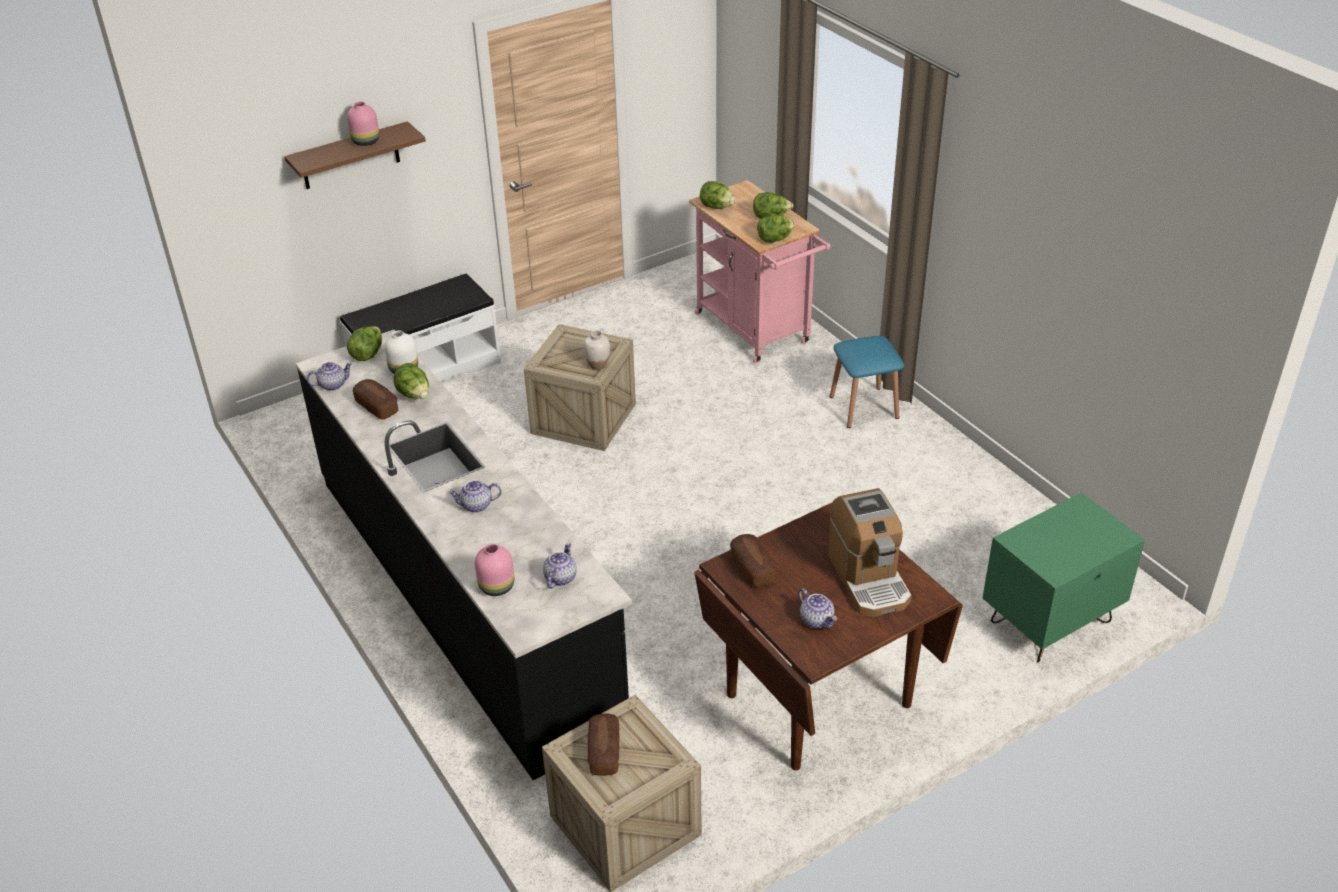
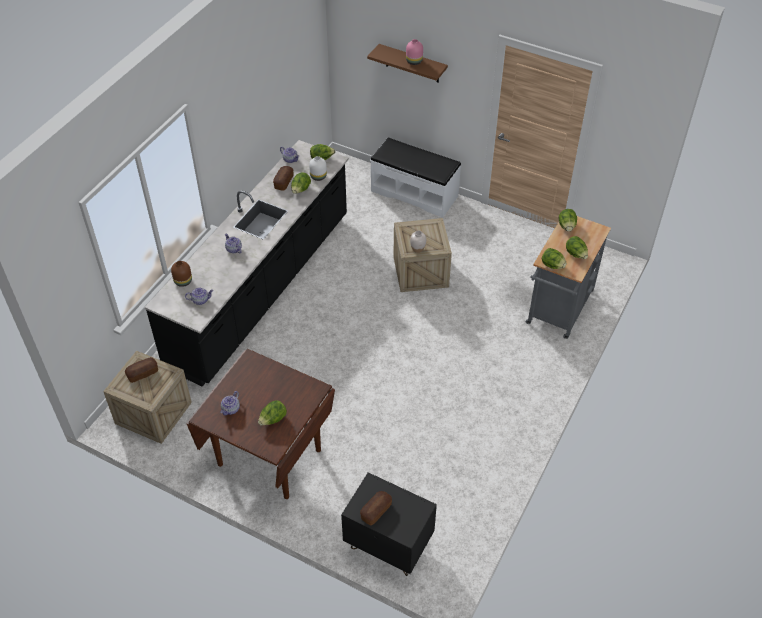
camera: 60 degrees right, 10 degrees up
(496, 586) = (183, 281): pink vase -> brown vase
(752, 568) = (255, 369): bread -> bread (376, 511)
(756, 332) = (558, 311): pink cart -> grey cart
(864, 407) = (523, 390): blue stool -> none
(869, 579) = (273, 420): coffee machine -> lettuce
(1050, 623) = (388, 545): green nightstand -> black nightstand

